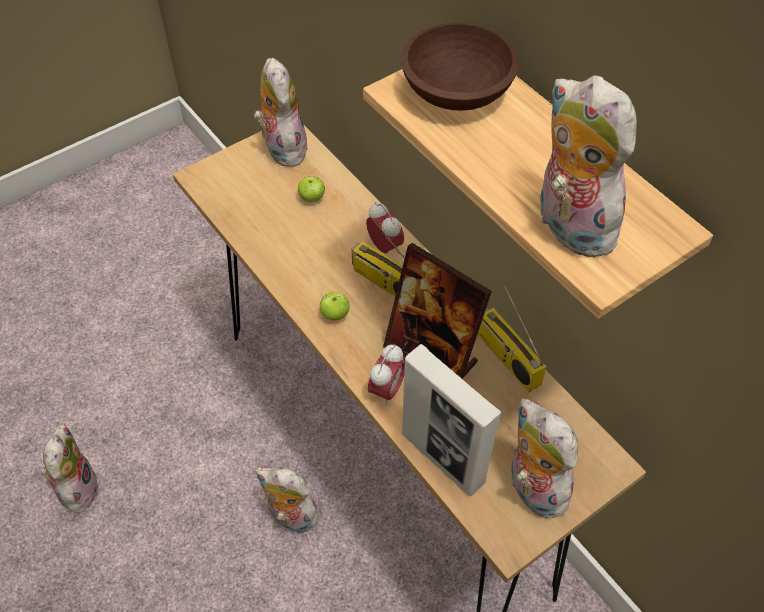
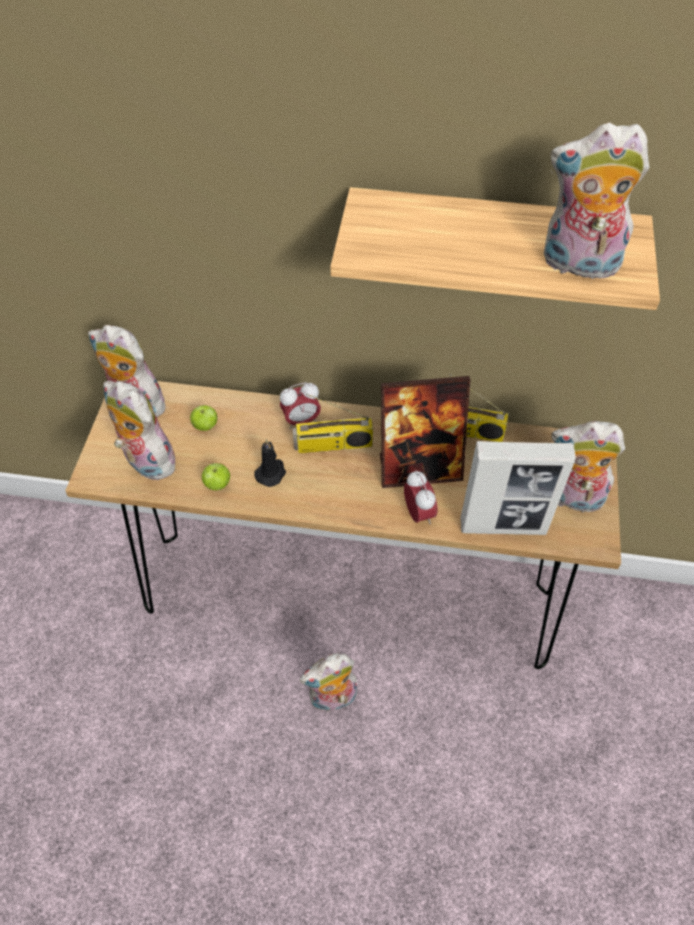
camera: 45 degrees left, 0 degrees up
(77, 488) = (144, 836): plush toy -> plush toy (146, 461)
(316, 269) = (271, 473): none -> black candle
(335, 314) = (323, 493): apple -> apple (217, 484)
(385, 247) = (301, 421): alarm clock -> alarm clock turned 150 degrees clockwise
(455, 91) = (395, 227): brown bowl -> none

